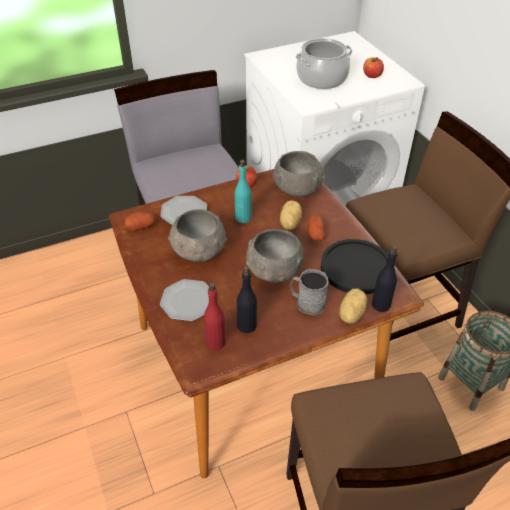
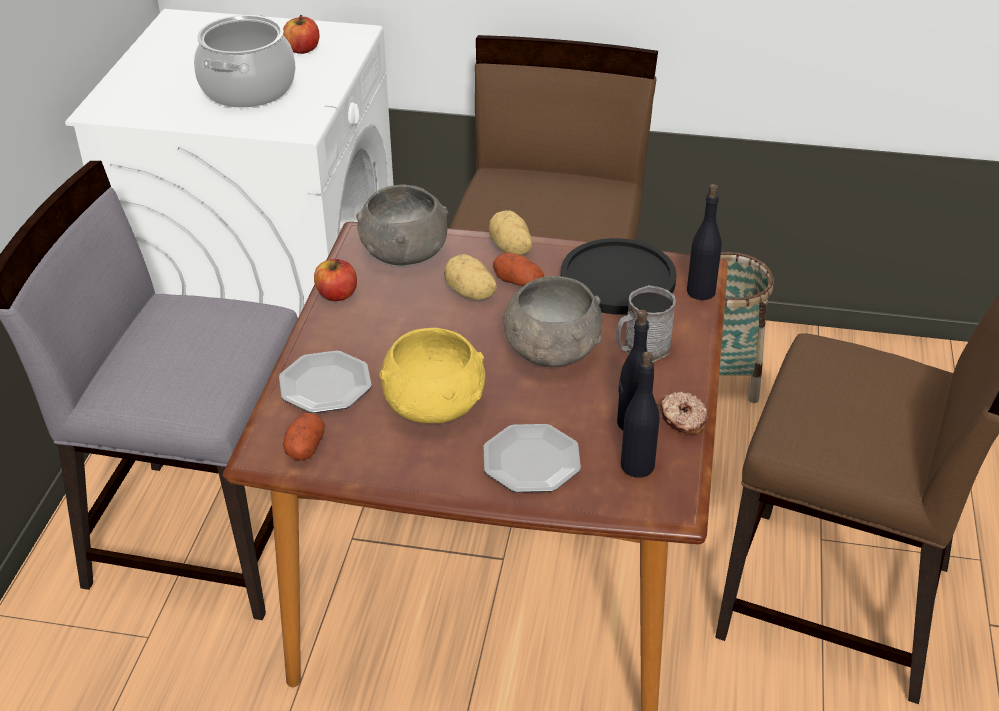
camera: 55 degrees left, 5 degrees down
(198, 251) = (434, 406): grey bowl -> yellow bowl
(216, 342) = (637, 465): red bottle -> black bottle
(243, 218) = (409, 331): turquoise bottle -> none
(266, 344) = (682, 419): none -> donut
(350, 314) = (693, 323): potato -> potato (510, 249)

